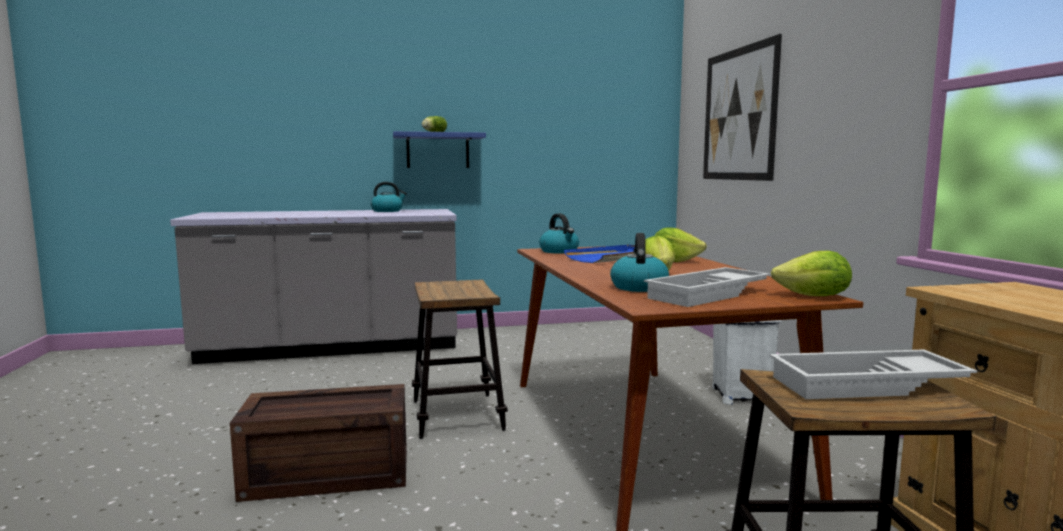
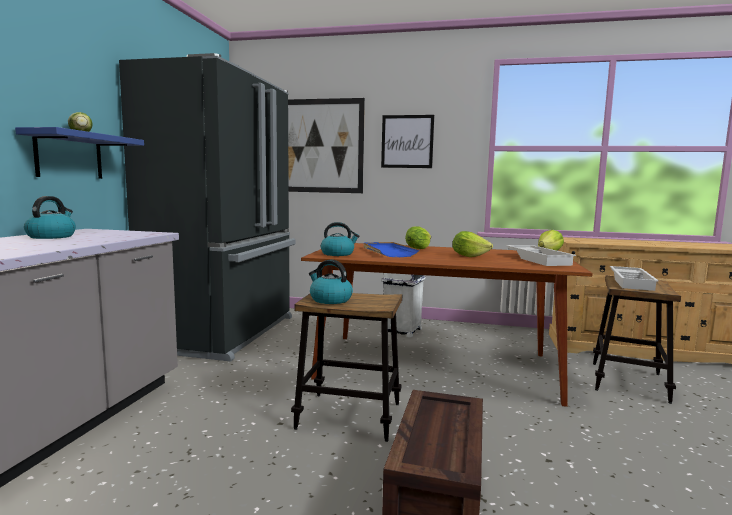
camera: 65 degrees left, 0 degrees up
(583, 335) = (226, 333): none -> black fridge
(638, 287) = (510, 262): kettle -> kettle (330, 300)
(823, 93) = (407, 141): none -> picture

